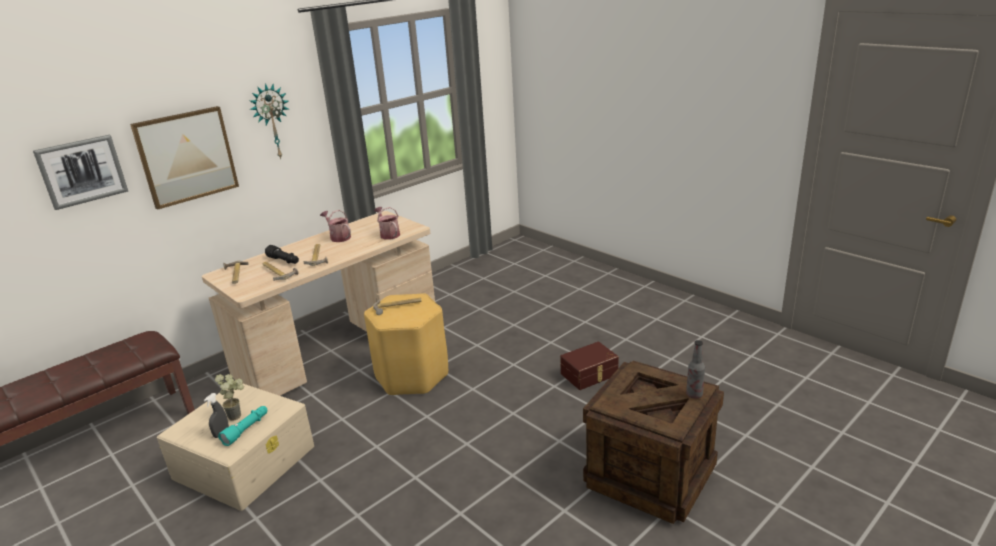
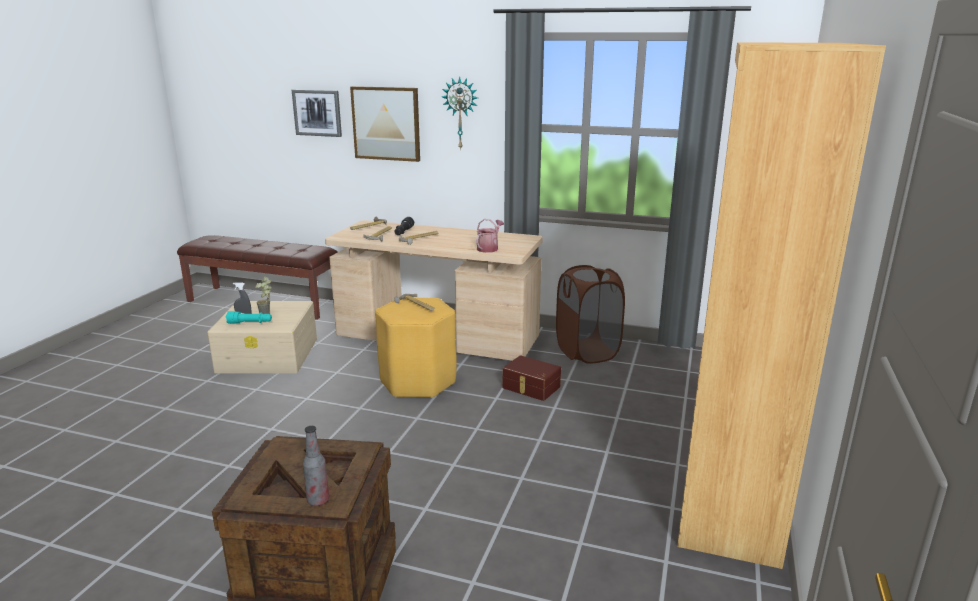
camera: 60 degrees right, 5 degrees down
(338, 237) = (465, 235): watering can -> none
(447, 289) = (587, 352): none -> brown laundry basket
(590, 374) = (493, 484): brown storage box -> brown storage box (530, 388)
(652, 297) = (728, 491): none -> brown bookcase

